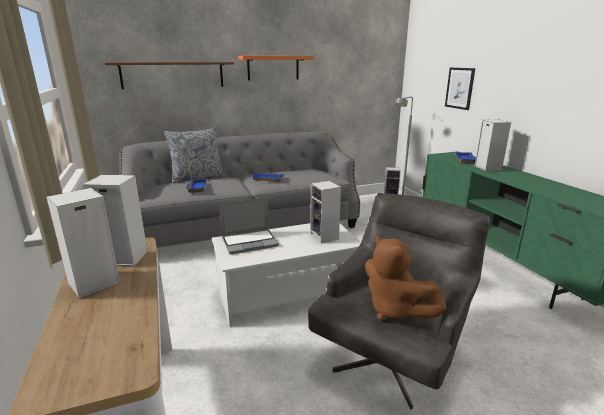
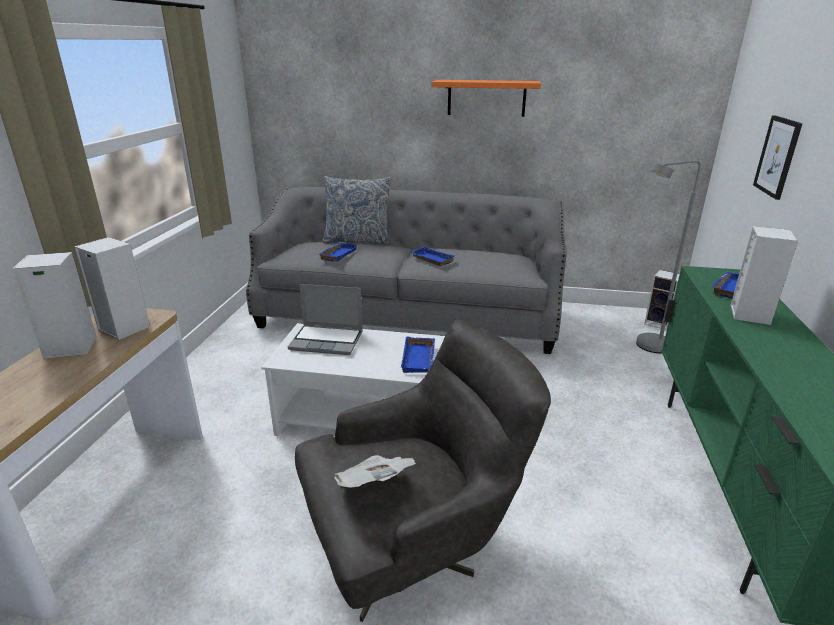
camera: 30 degrees right, 5 degrees up
(173, 75) = (350, 103): brown shelf -> none
(325, 237) = (420, 359): speaker -> blue tray
(395, 309) = (374, 486): brown plush toy -> newspaper

